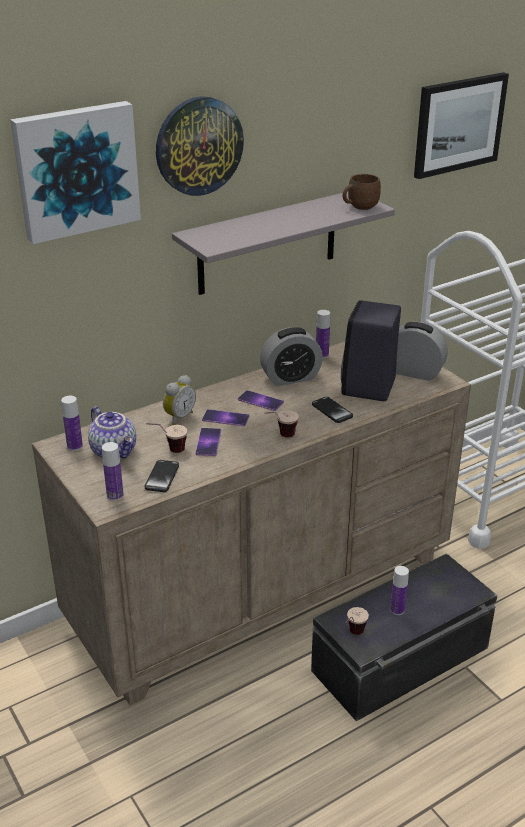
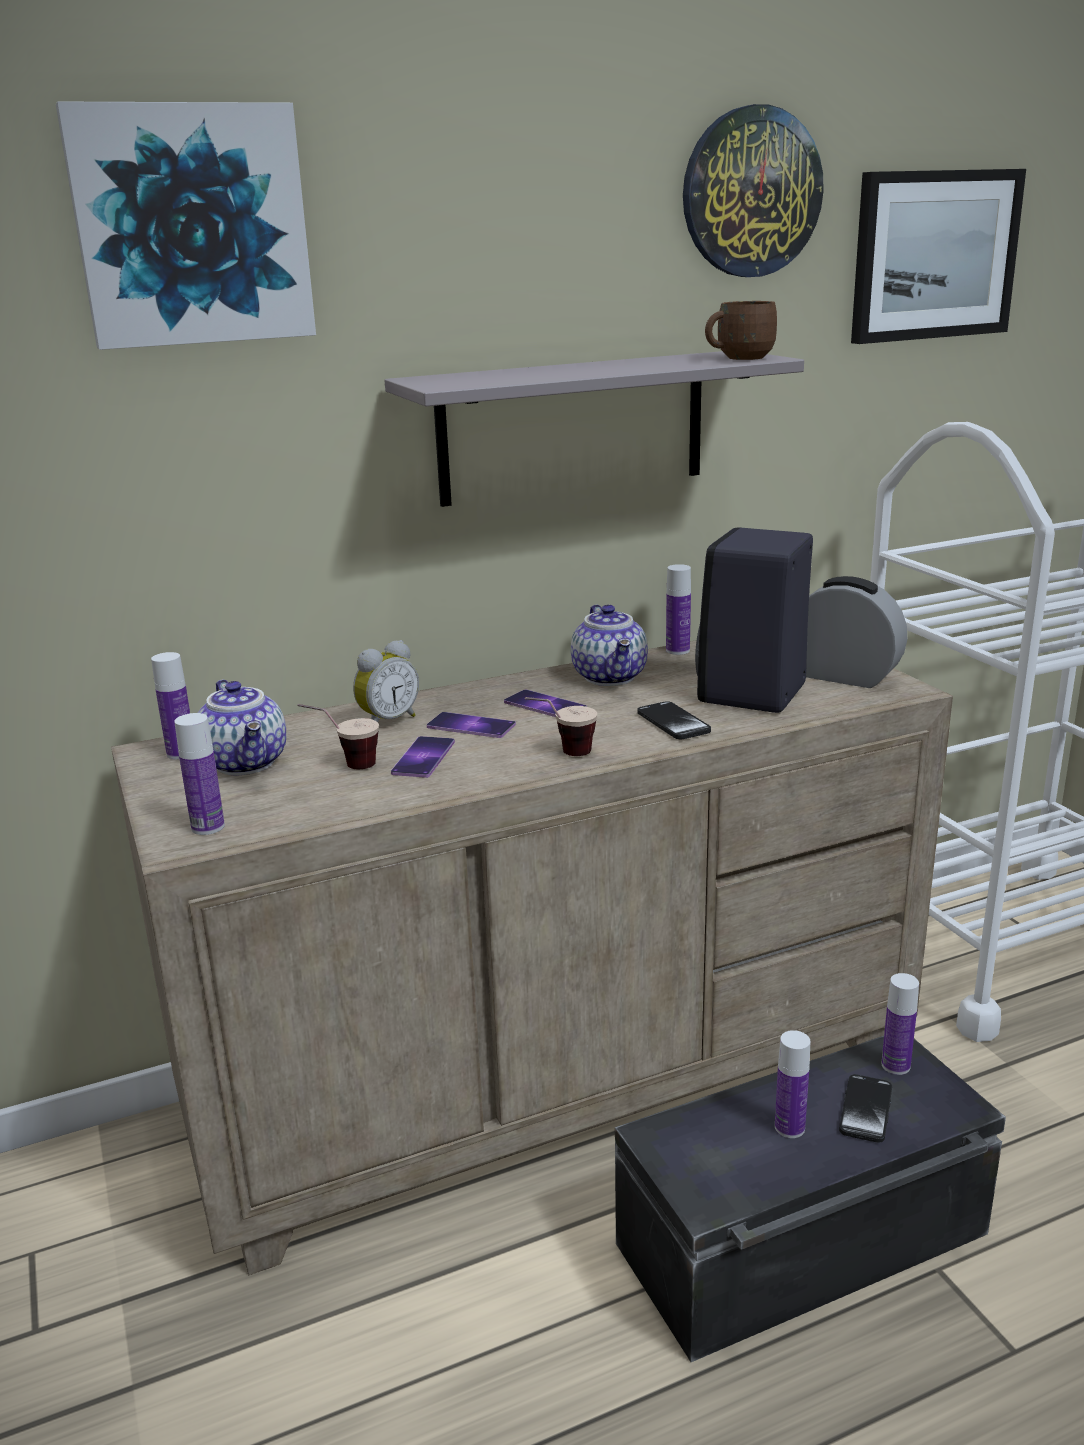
camera: 10 degrees right, 10 degrees down
(162, 477) = (311, 804): phone -> phone (865, 1110)
(198, 146) = (433, 217): wall clock -> wall clock (751, 193)
(291, 378) = (611, 677): alarm clock -> teapot
(352, 635) = (688, 1170): cup -> none
(444, 573) = (895, 1065): none -> bottle

